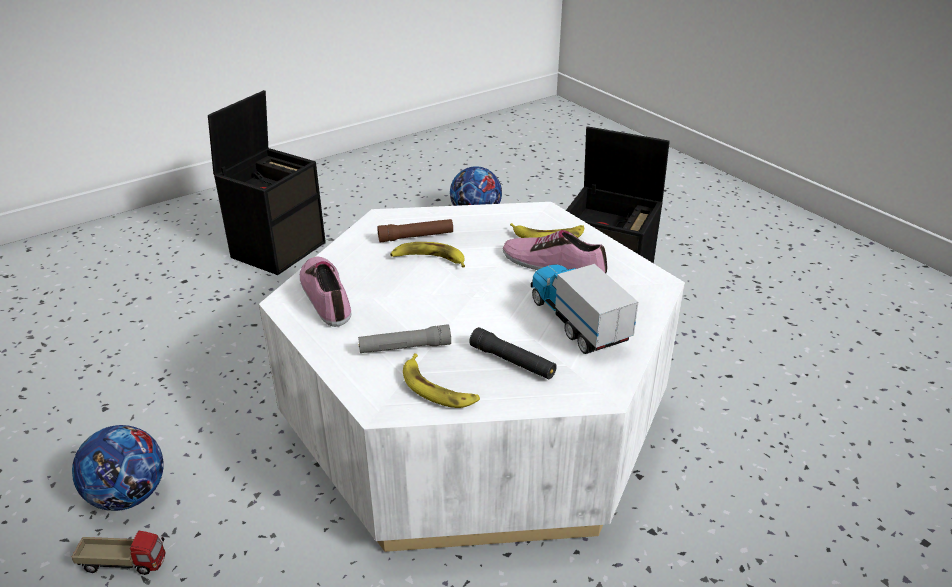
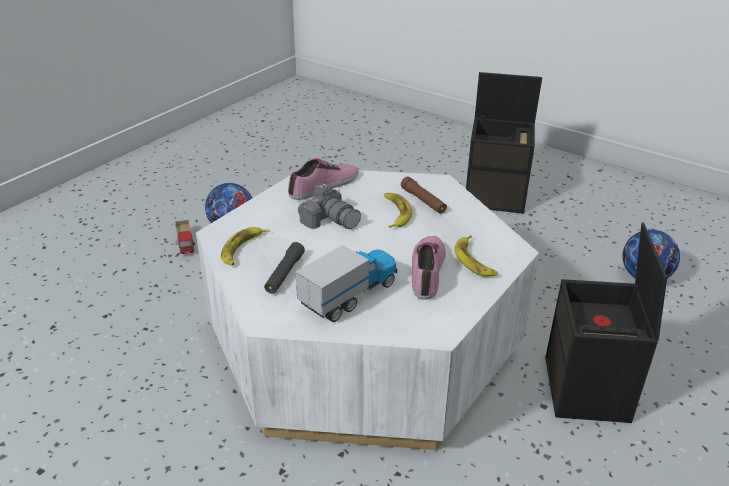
camera: 70 degrees right, 0 degrees up
(404, 347) = (281, 227): grey flashlight -> none
(412, 306) = (330, 220): none -> camera

